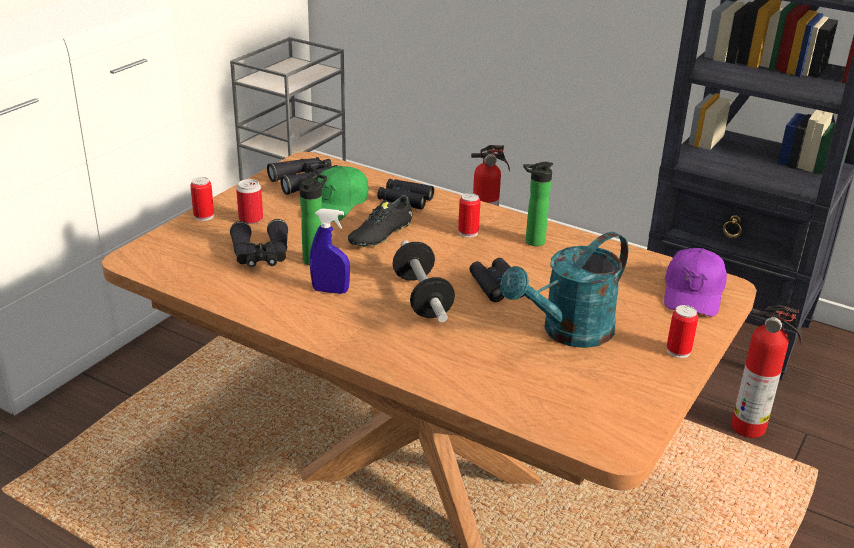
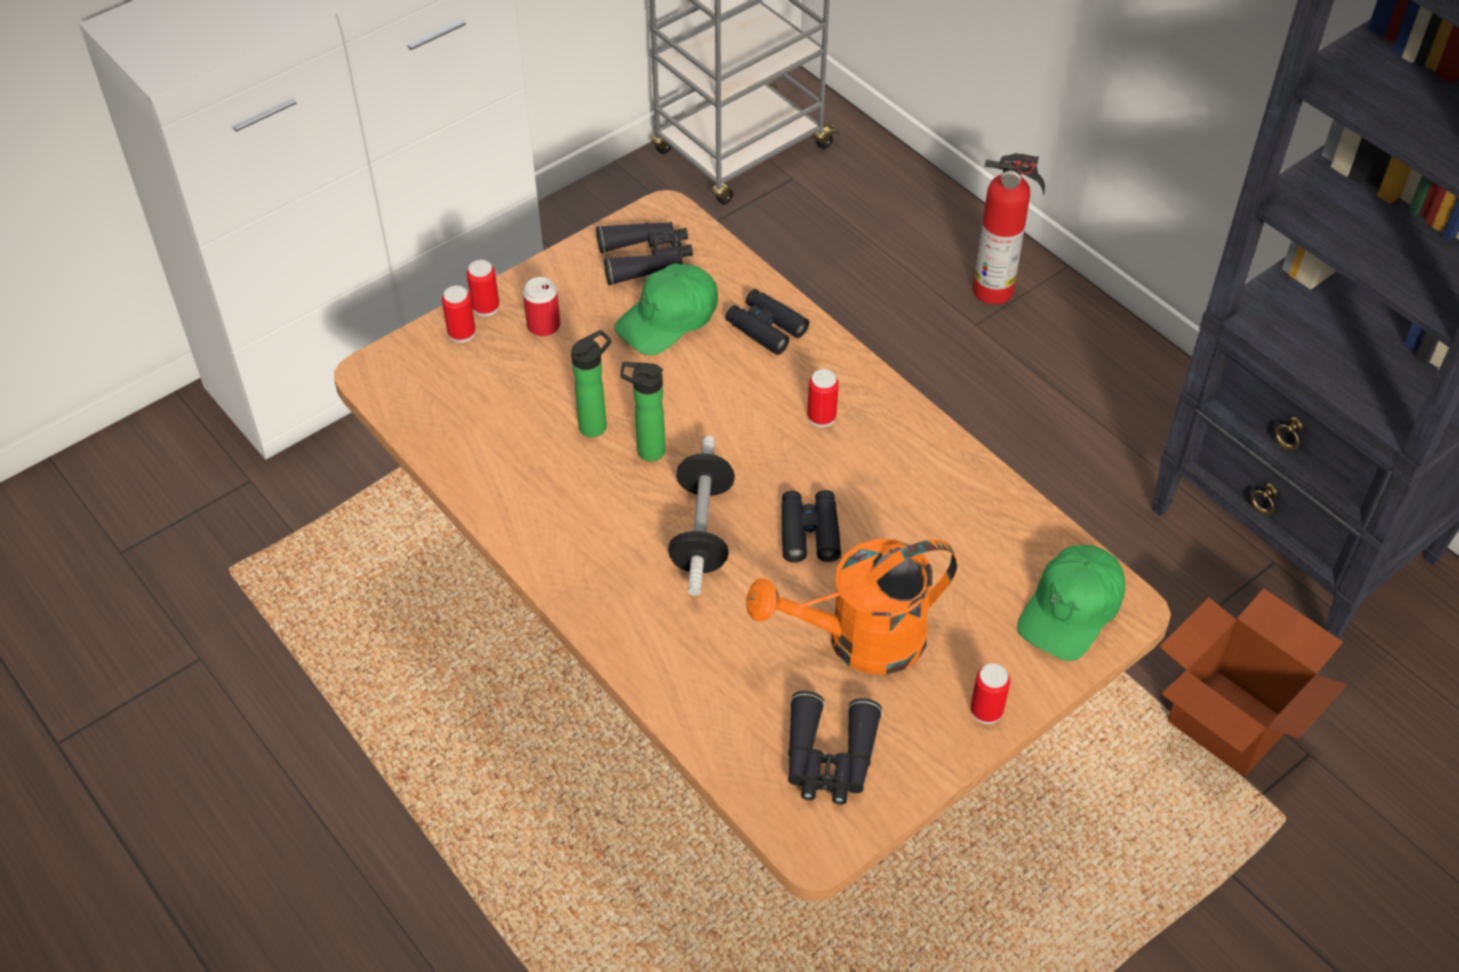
camera: 20 degrees right, 20 degrees up
(192, 230) = (462, 333): none -> can
(261, 255) = (530, 402): black binoculars -> black binoculars (829, 759)
(330, 291) = (591, 490): blue spray bottle -> none
(380, 235) = (700, 396): black shoe -> none
(532, 242) = (901, 455): bottle -> bottle (646, 450)
(568, 333) = (859, 641): turquoise watering can -> orange watering can
(693, 293) = (1071, 610): purple cap -> green cap
(751, 428) = (1230, 723): fire extinguisher -> cardboard box

